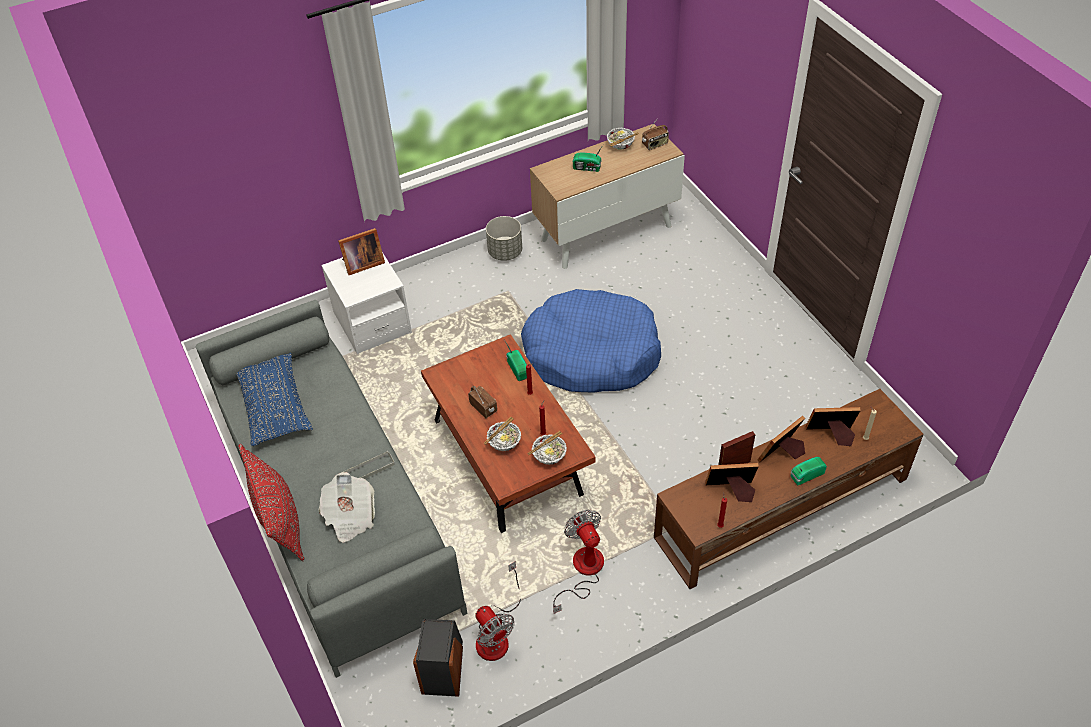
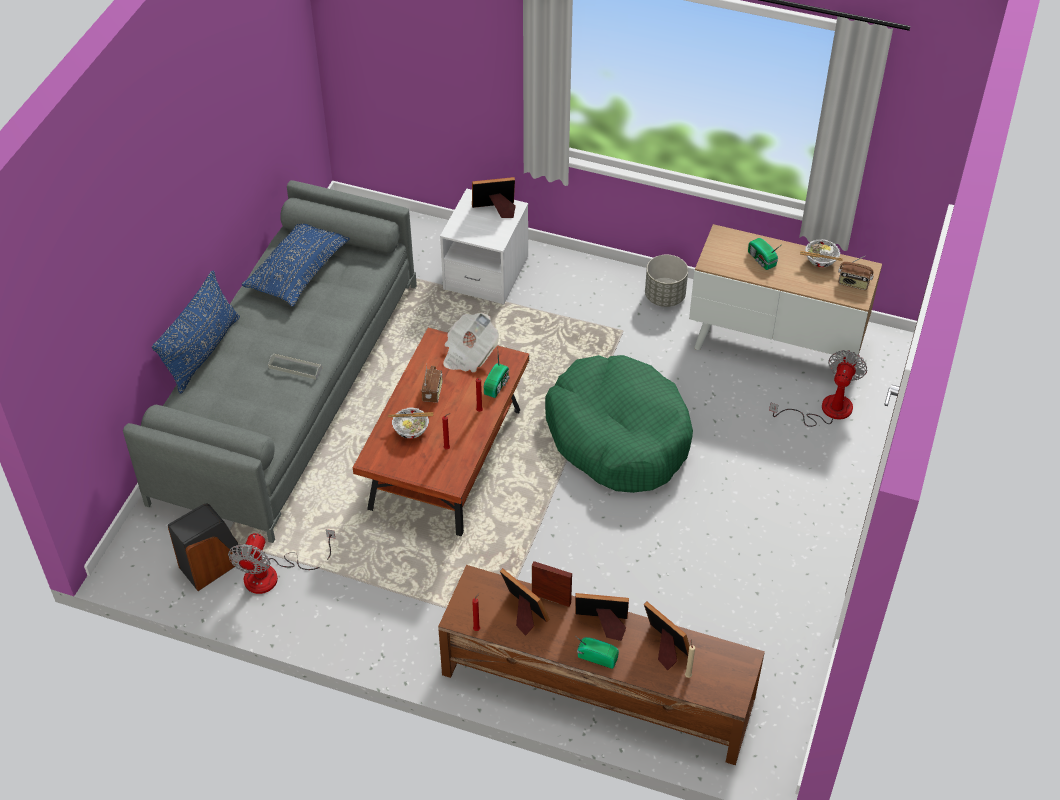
camera: 45 degrees right, 0 degrees up
(279, 518) = (203, 352): red pillow -> blue pillow
(350, 516) = (243, 390): newspaper -> newspaper (469, 354)
(362, 264) = (495, 210): picture frame -> picture frame turned 150 degrees clockwise
(549, 456) = (428, 468): bowl -> none
(582, 571) = (386, 589): fan -> fan (825, 410)
(591, 354) = (618, 436): blue dog bed -> green dog bed

